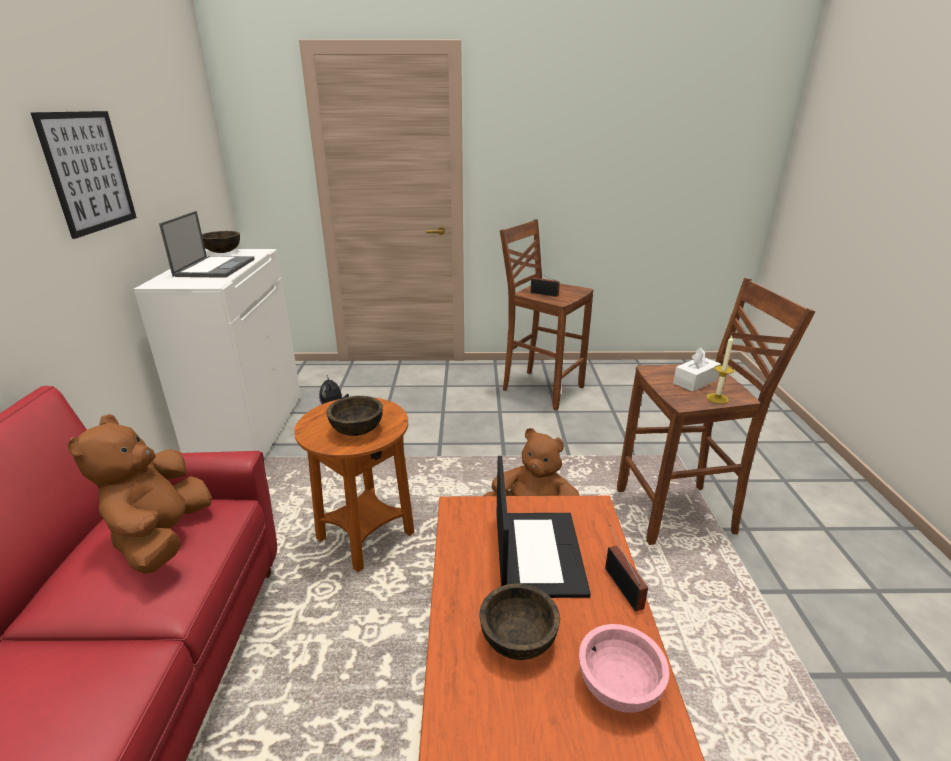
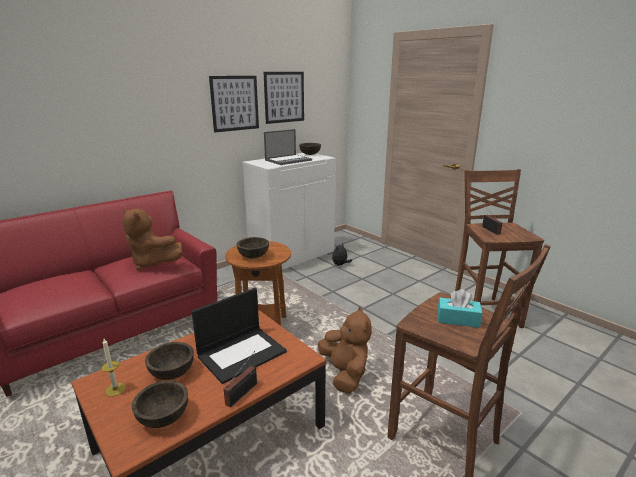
camera: 50 degrees right, 5 degrees down
(153, 153) = (284, 97): none -> picture
(163, 538) = (152, 263): brown plush toy -> brown plush toy turned 105 degrees counterclockwise
(618, 685) = (164, 417): pink bowl -> brown bowl
(695, 381) = (458, 319): white tissue box -> turquoise tissue box
(717, 398) = (446, 335): candle -> candle (115, 389)

